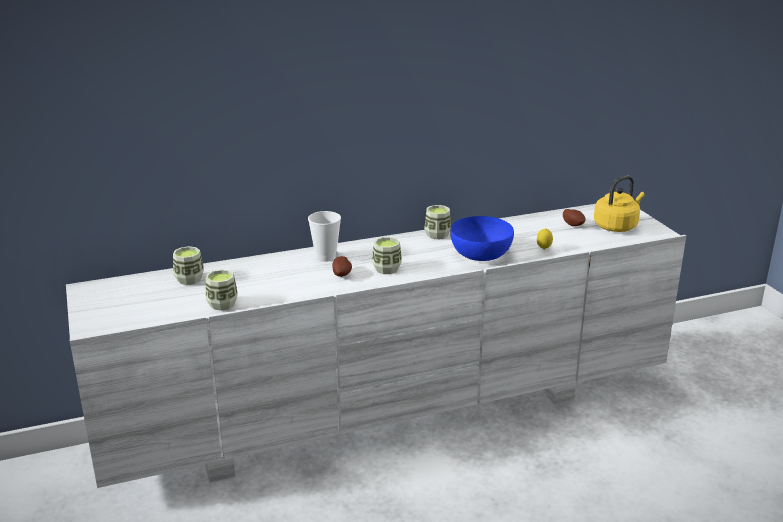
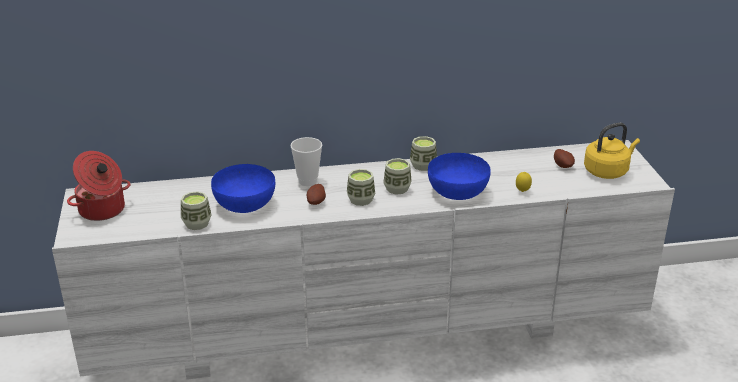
camera: 10 degrees right, 5 degrees up
(114, 301) = (102, 210): none -> cooking pot
(189, 279) = (175, 194): cup -> cup (397, 188)
(268, 282) = (245, 204): none -> blue bowl

